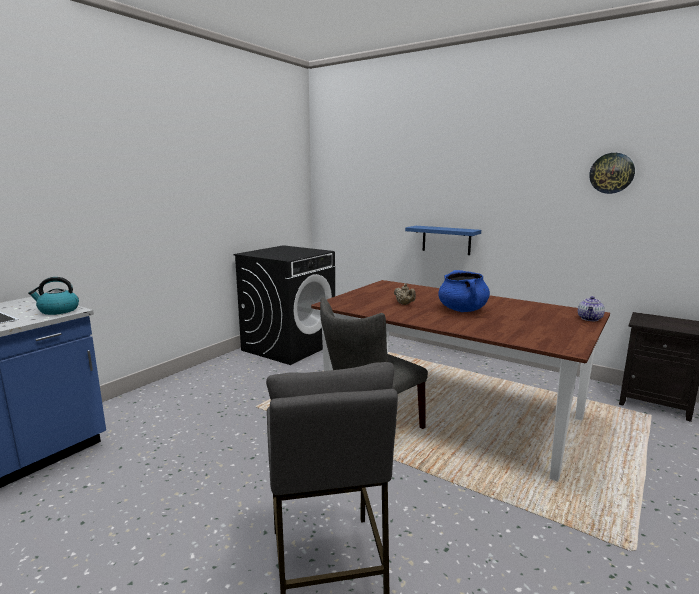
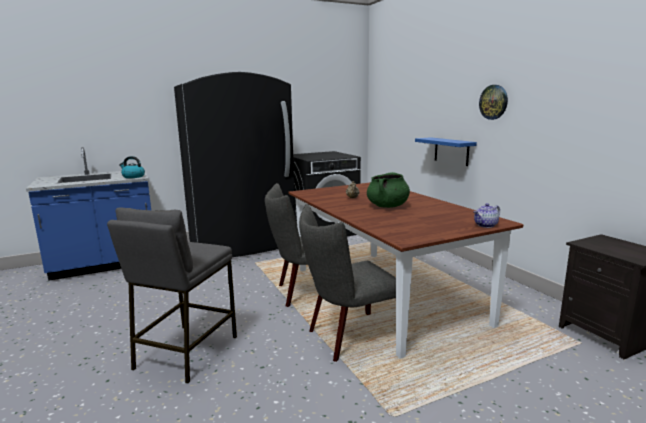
camera: 30 degrees right, 0 degrees up
(207, 385) = (243, 245): none -> black fridge
(462, 310) = (387, 206): blue cooking pot -> green cooking pot
(483, 474) = (348, 337): none -> grey chair
(611, 173) = (585, 83): wall clock -> wall clock (493, 102)

